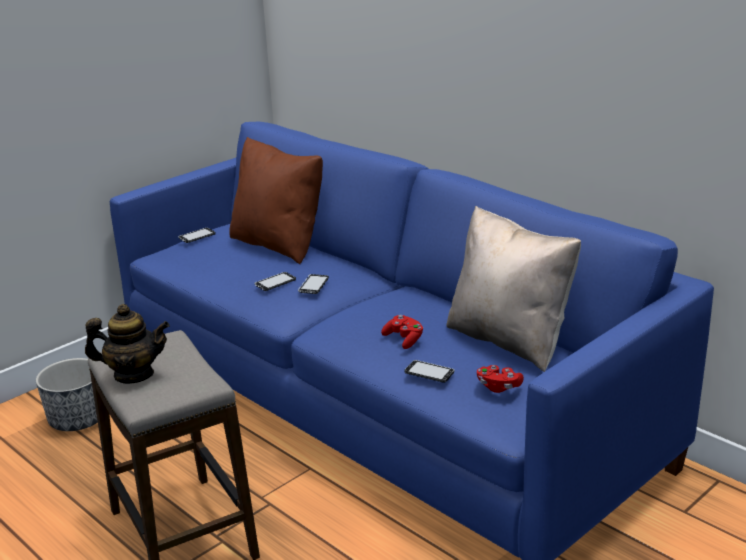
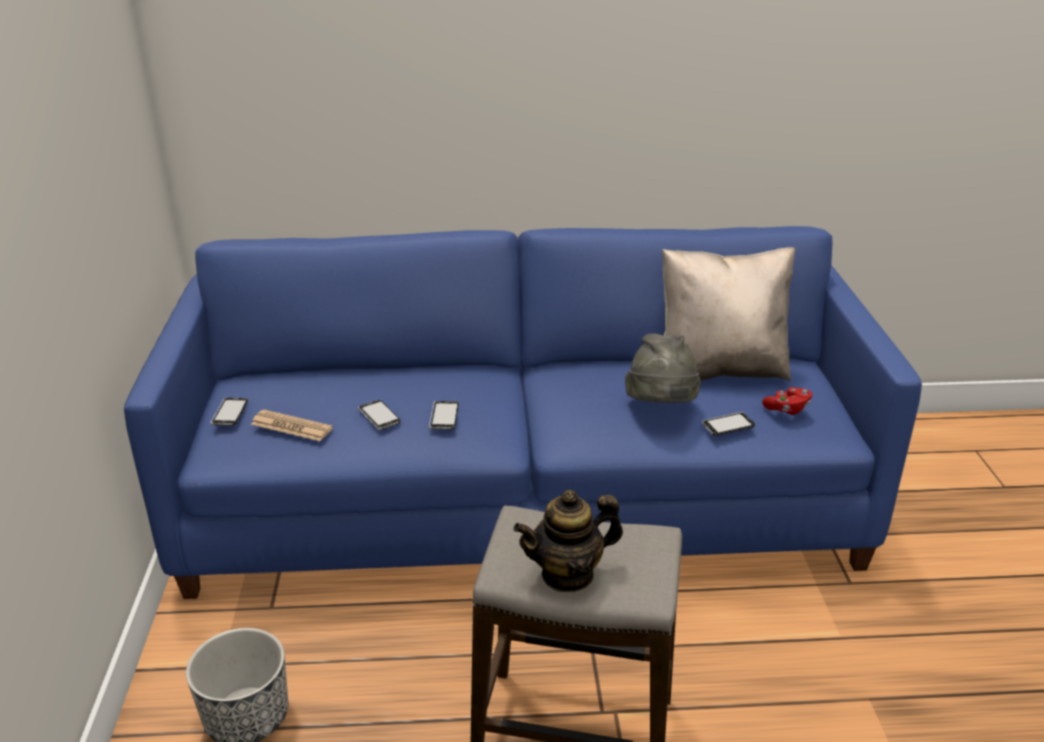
camera: 50 degrees left, 5 degrees up
(133, 375) = (568, 574): teapot -> teapot turned 150 degrees counterclockwise
(203, 254) = (291, 426): none -> newspaper
(279, 245) = (353, 380): brown pillow -> none
(313, 285) = (484, 401): phone -> phone (379, 416)
(404, 339) = (661, 408): red game controller -> grey hat

